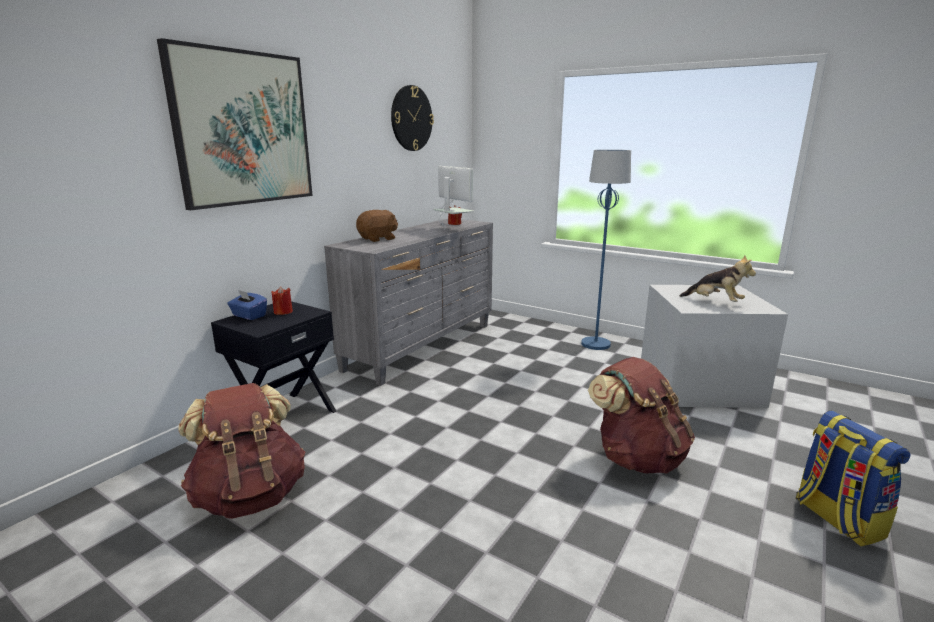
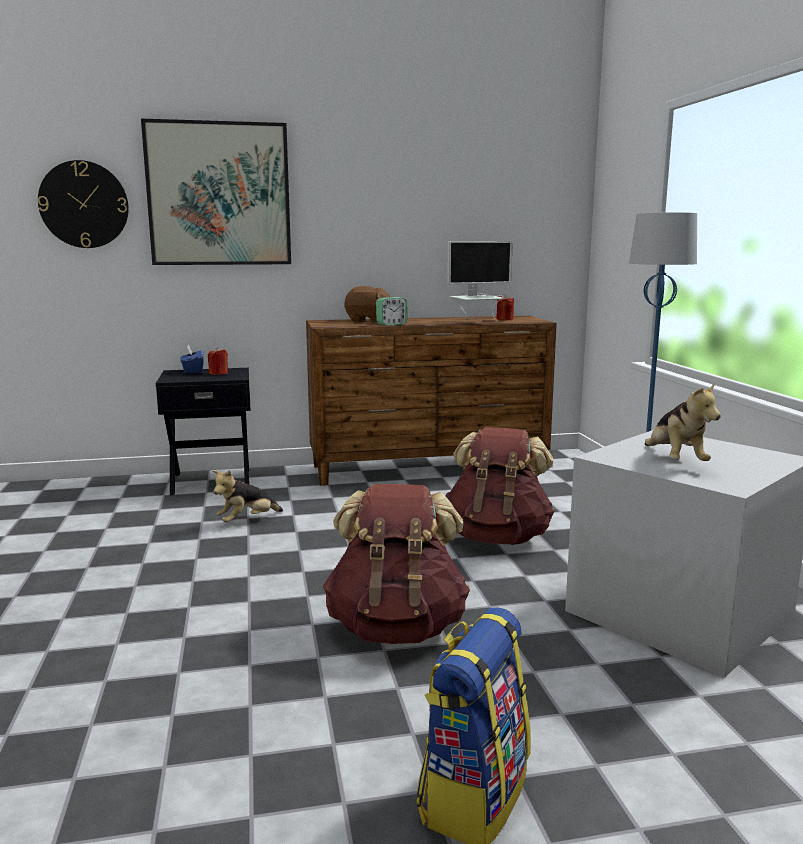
camera: 45 degrees right, 5 degrees down
(250, 495) = (95, 516): brown backpack -> brown backpack (497, 538)
(395, 436) = (247, 521): none -> plush toy
(410, 240) = (391, 324): none -> alarm clock
(411, 118) = (463, 183): wall clock -> wall clock (84, 204)
(422, 346) = (429, 468): grey dresser -> brown dresser
(452, 229) = (476, 322): monitor -> monitor turned 60 degrees clockwise

